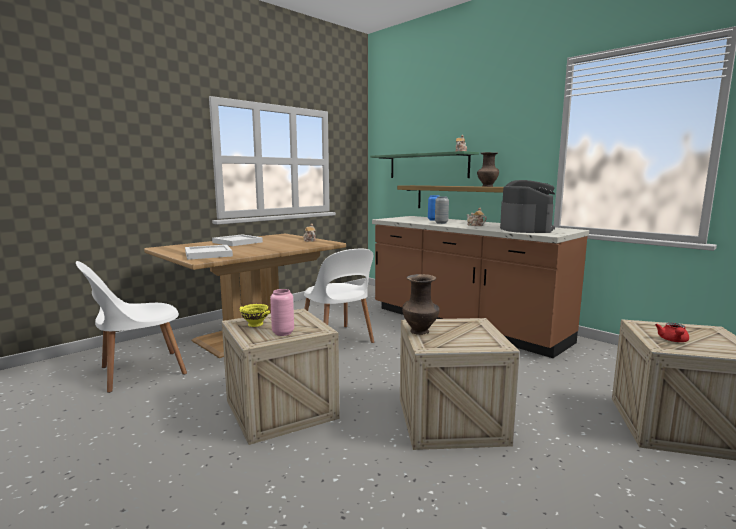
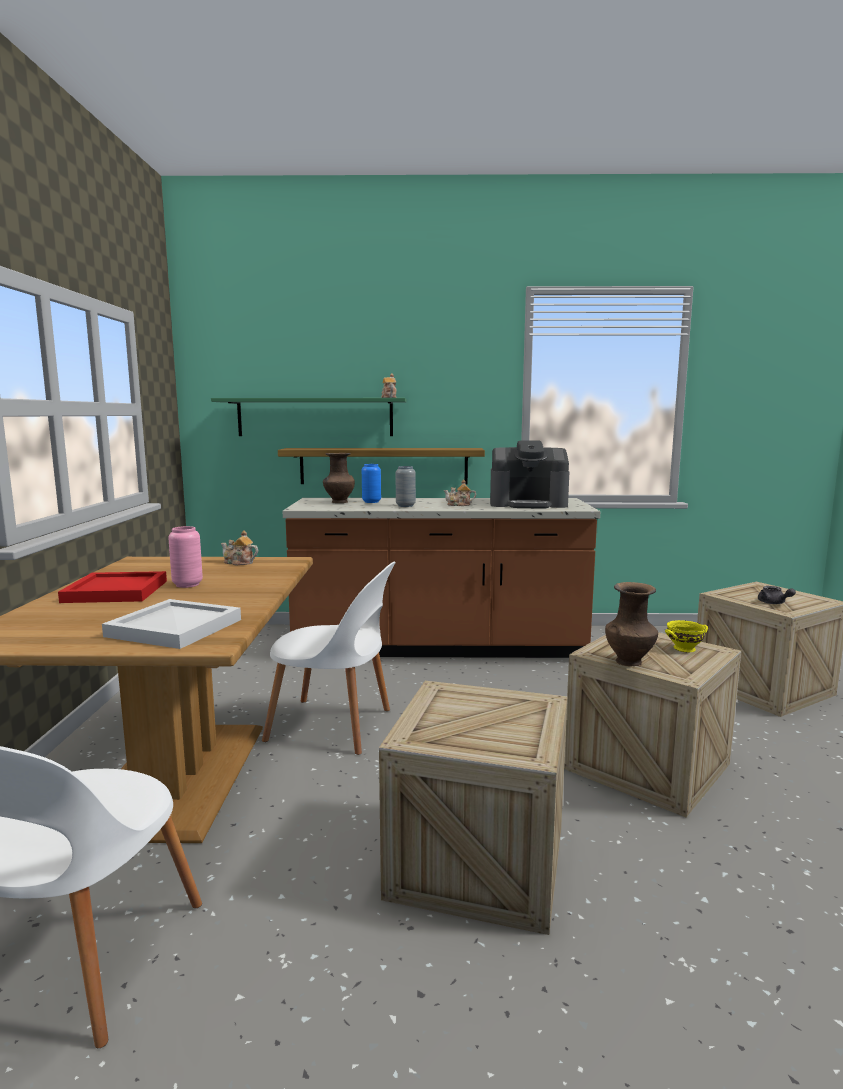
camera: 45 degrees left, 0 degrees up
(237, 242) = (117, 591): white tray -> red tray
(255, 324) = (447, 730): yellow bowl -> yellow bowl (685, 649)
(283, 333) = (519, 725): pink vase -> pink vase (187, 585)
(487, 186) = (431, 448): brown vase -> brown vase (338, 502)
(525, 229) = (528, 504): coffee machine -> coffee machine turned 135 degrees clockwise
(673, 340) = (773, 603): red teapot -> grey teapot

